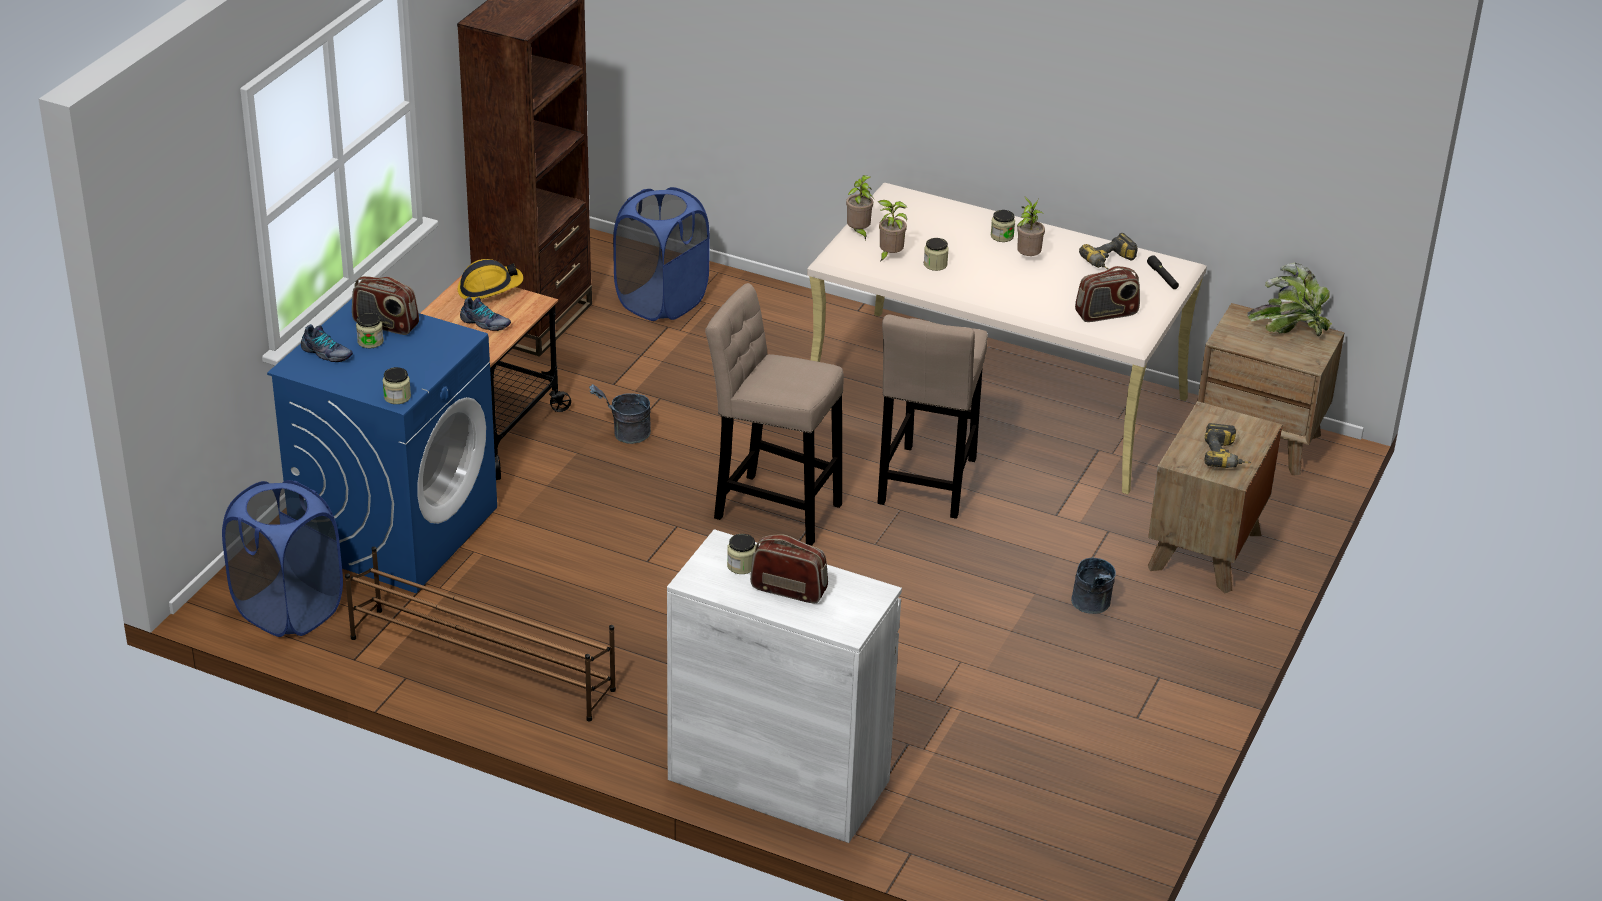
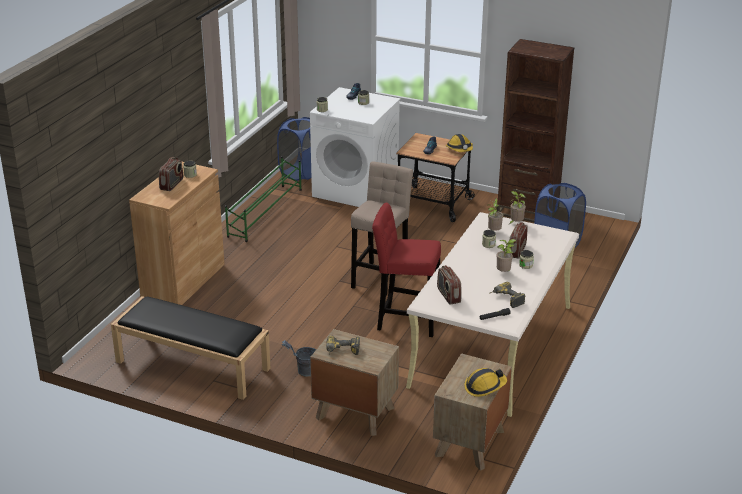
camera: 90 degrees right, 5 degrees down
(385, 325) = (377, 104): radio -> radio (517, 251)
(395, 528) = (356, 189): blue washing machine -> white washing machine
(481, 663) = (266, 212): brown shoe rack -> green shoe rack
(624, 434) = (435, 237): grey bucket -> none
(778, 780) = (183, 280): white cabinet -> brown cabinet
(926, 485) = (405, 321): beige stool -> red stool
(1092, 749) = (191, 365): none -> black bench
(1289, 329) = (484, 386): potted plant -> hard hat

